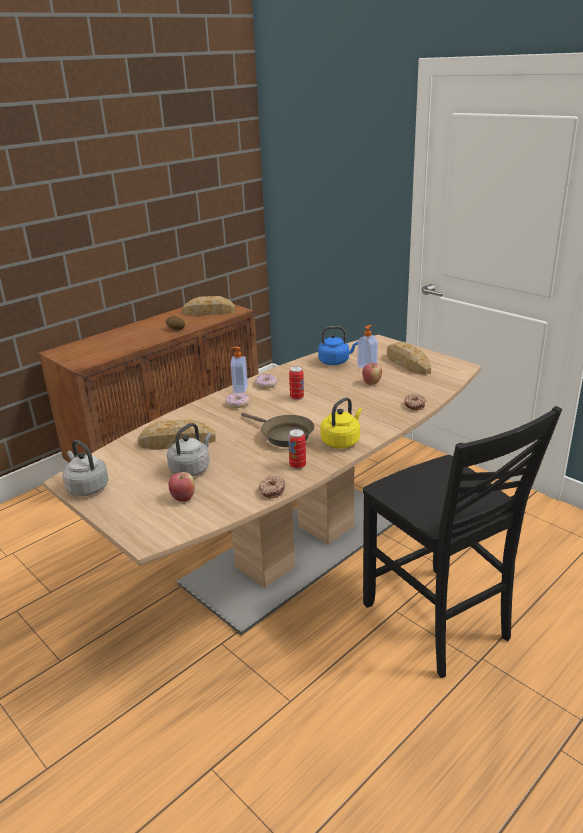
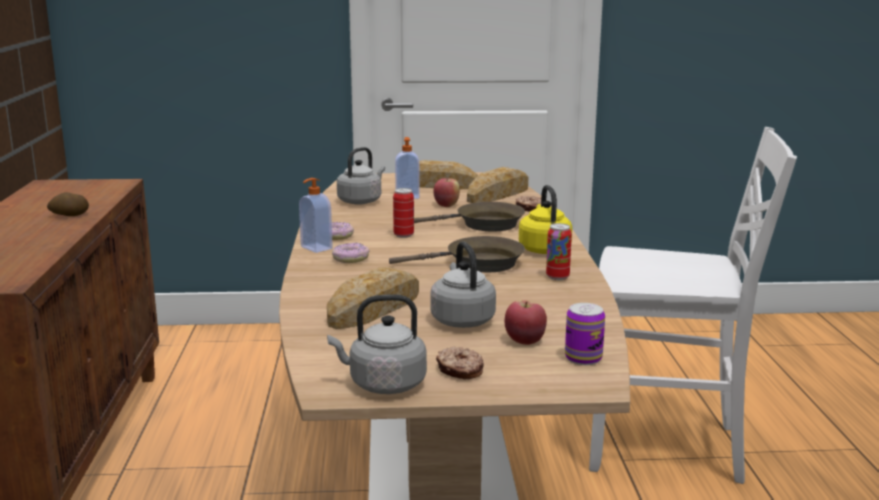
camera: 50 degrees left, 10 degrees down
(180, 523) = (583, 358): none -> can
(209, 312) = (74, 192): bread -> bread (497, 194)
(271, 490) = (589, 301): donut -> donut (459, 370)
(335, 361) = (361, 201): blue kettle -> grey kettle
(355, 407) = (483, 224): none -> brown frying pan
(438, 622) = (667, 447): black chair -> white chair

